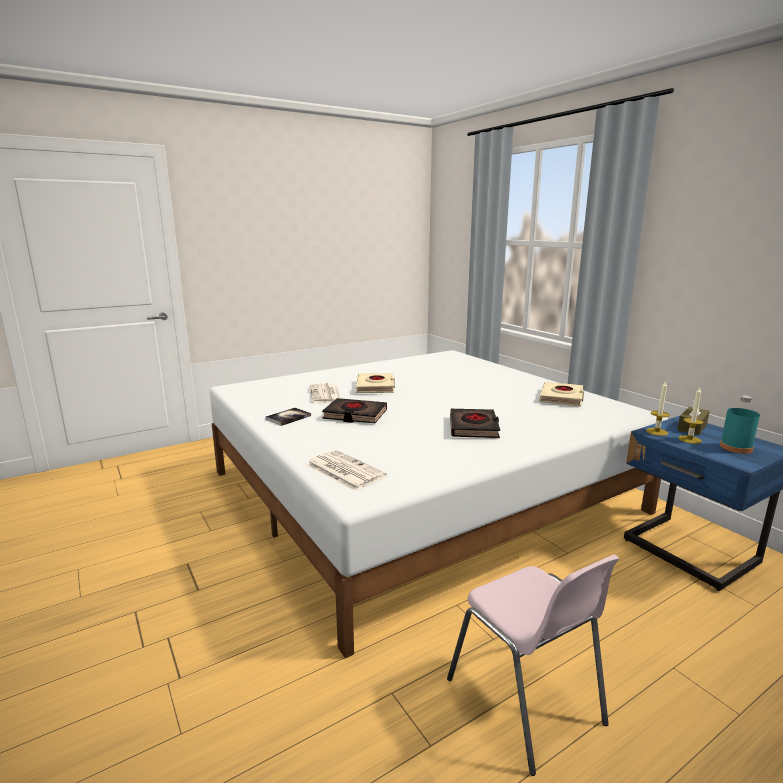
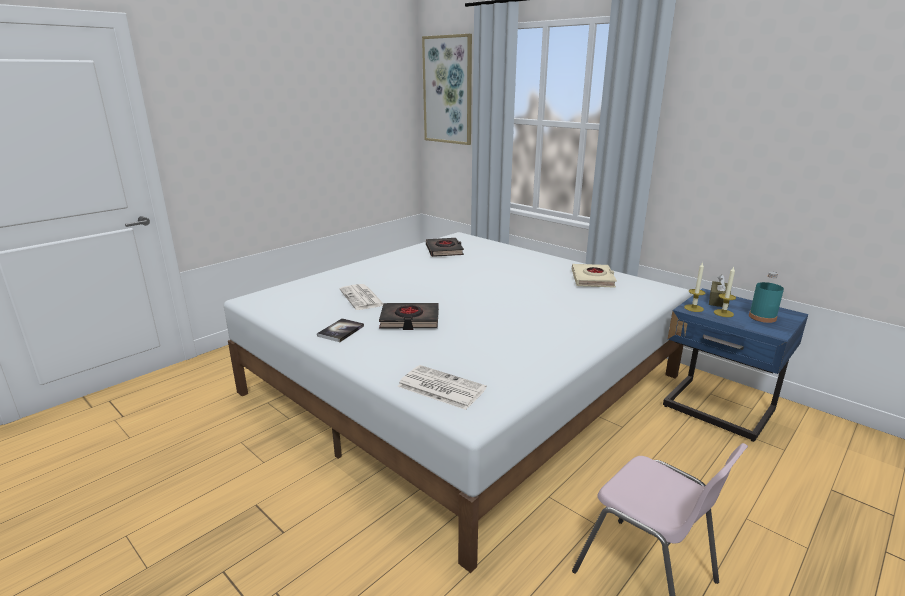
camera: 15 degrees left, 5 degrees up
(375, 387) = (409, 283): beige book -> none
(453, 215) = (448, 90): none -> picture
(474, 427) = (534, 322): black book -> black book (444, 250)

